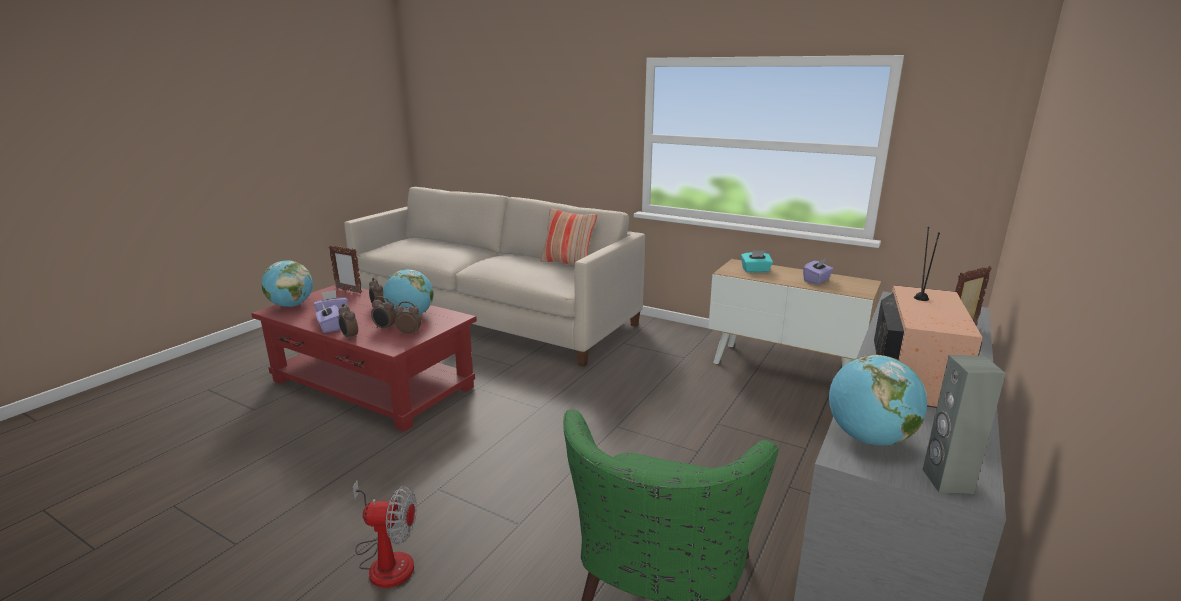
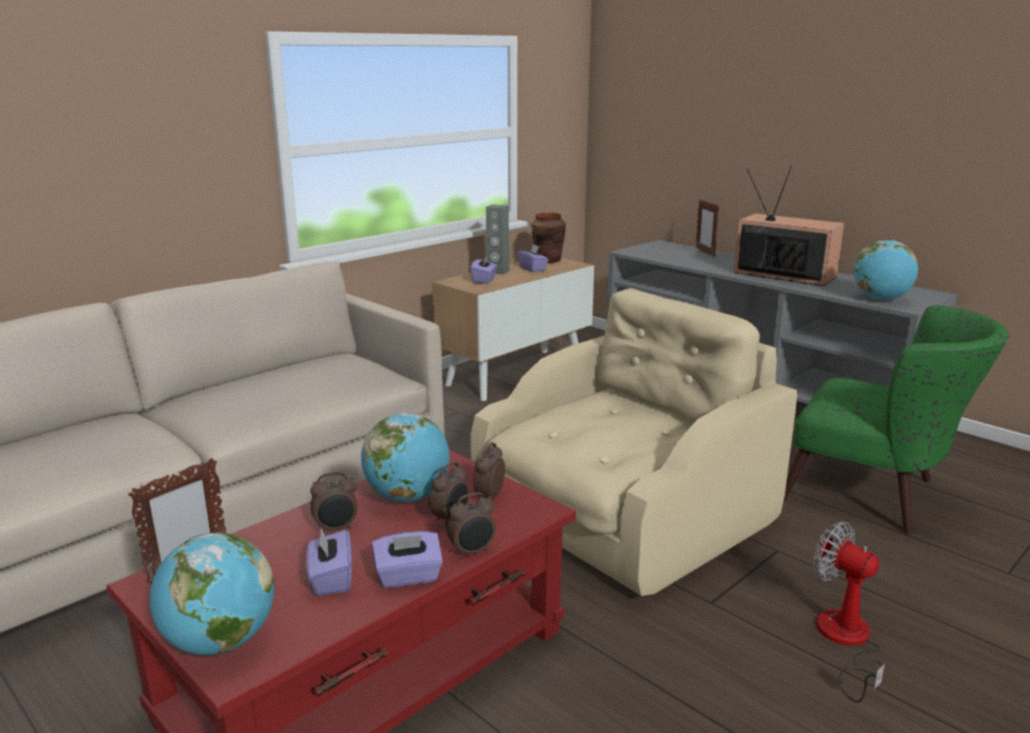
camera: 75 degrees left, 0 degrees up
(386, 560) = (846, 642): fan -> fan turned 60 degrees counterclockwise
(547, 442) = (621, 518): none -> beige armchair
(568, 263) = (299, 363): pillow -> none
(755, 270) = (484, 280): turquoise tissue box -> purple tissue box
(857, 283) = (548, 260): none -> brown vase
(946, 481) = (925, 295): grey speaker -> grey speaker (497, 271)

